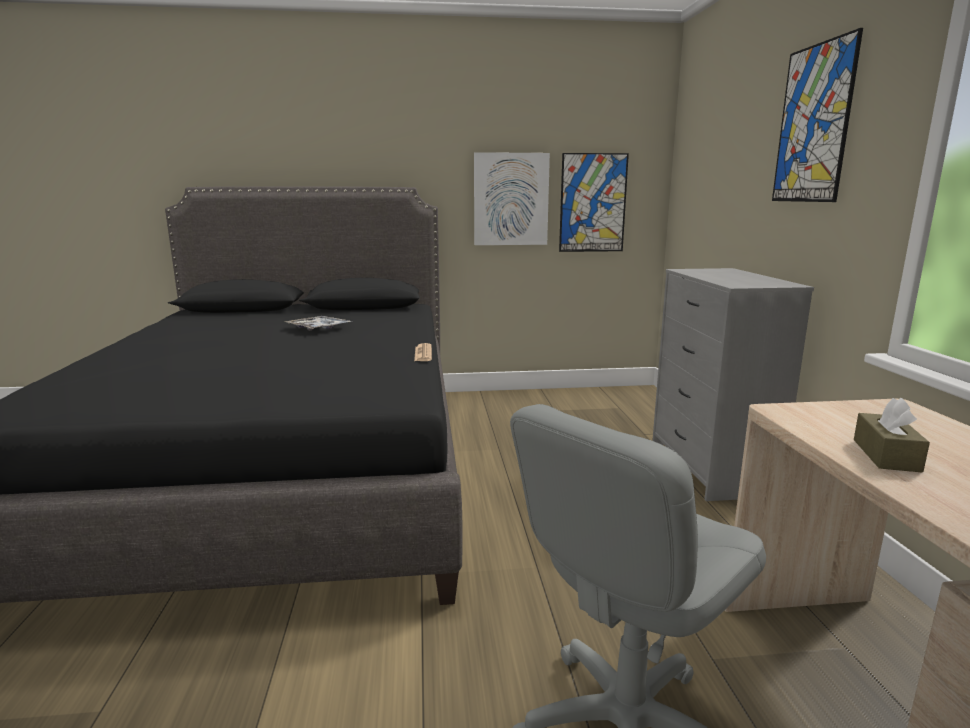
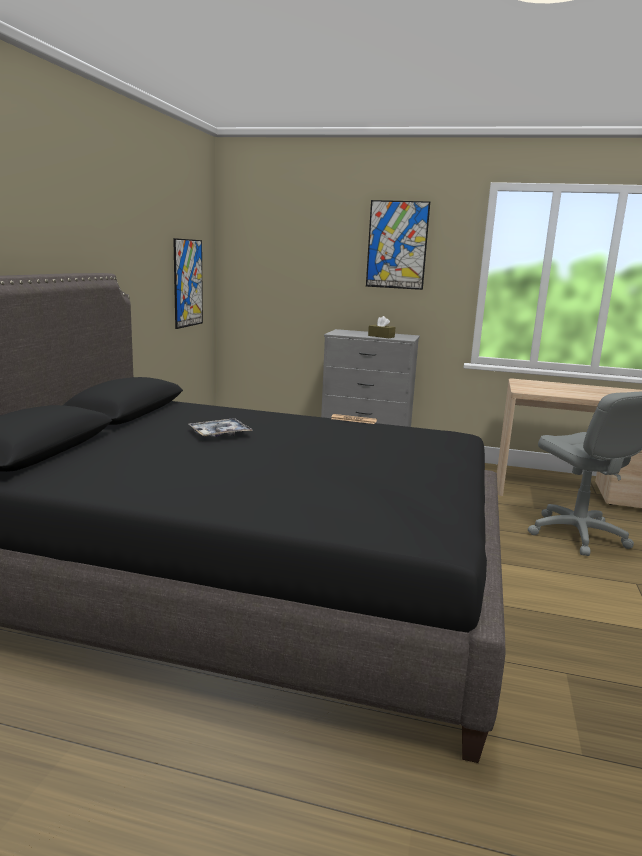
camera: 70 degrees left, 0 degrees up
(510, 199) = (150, 282): picture -> none
(886, 455) = (572, 393): brown tissue box -> brown tissue box (381, 336)

